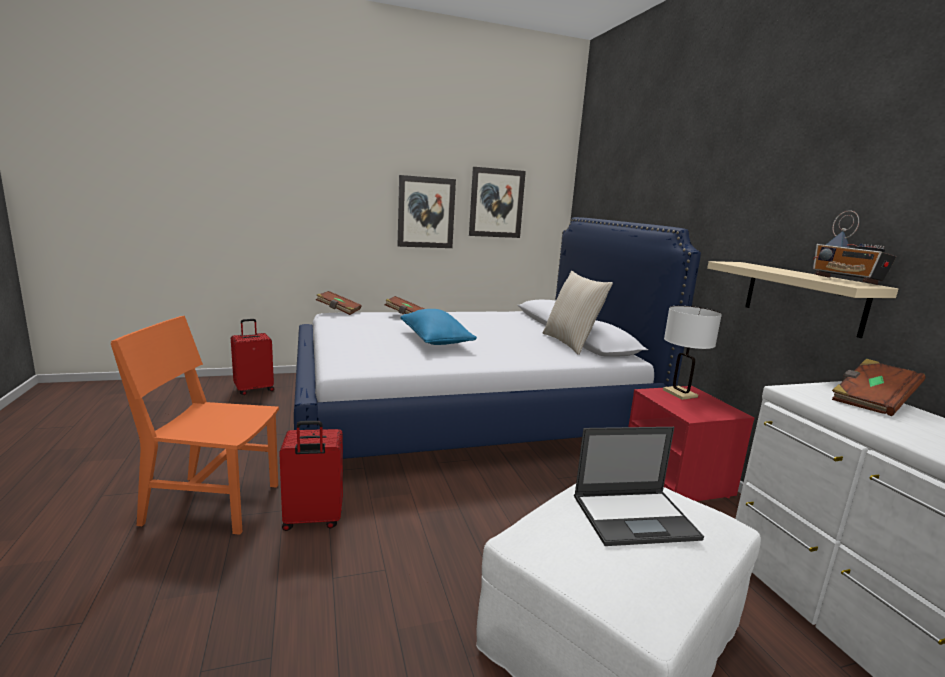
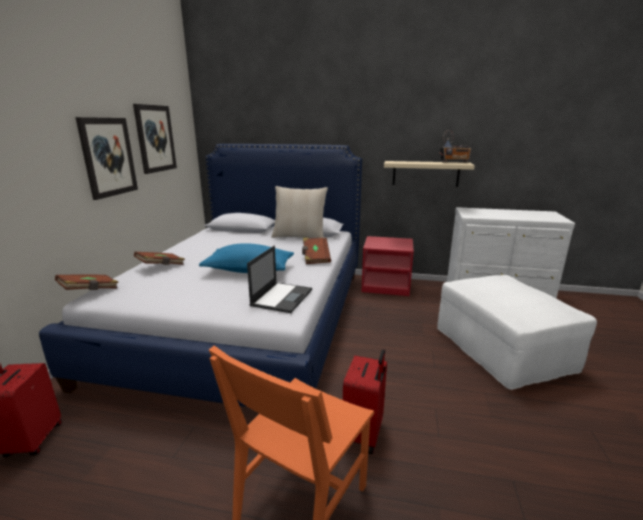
camera: 60 degrees left, 5 degrees up
(635, 517) = (508, 290): laptop -> laptop (282, 297)
(680, 393) = (376, 241): white table lamp -> none
(871, 401) = (482, 211): brown book -> brown book (315, 258)

